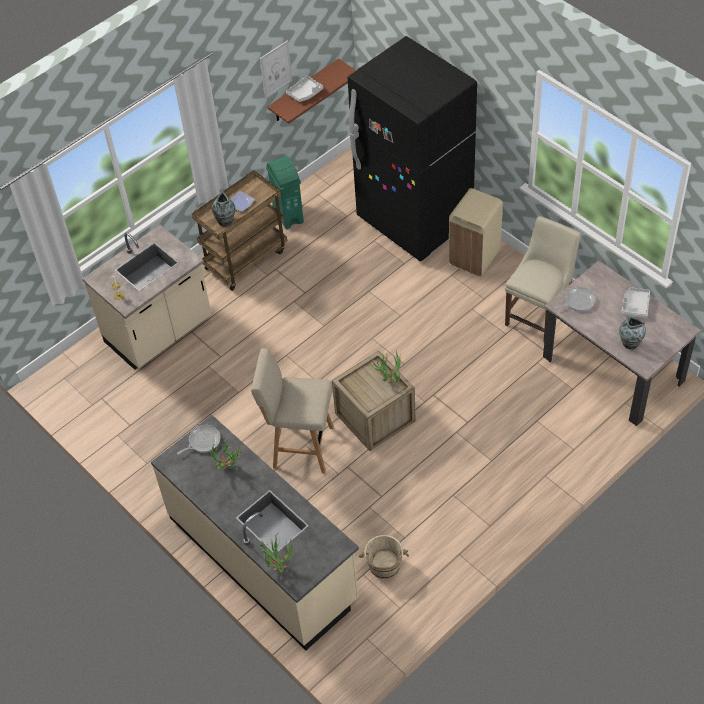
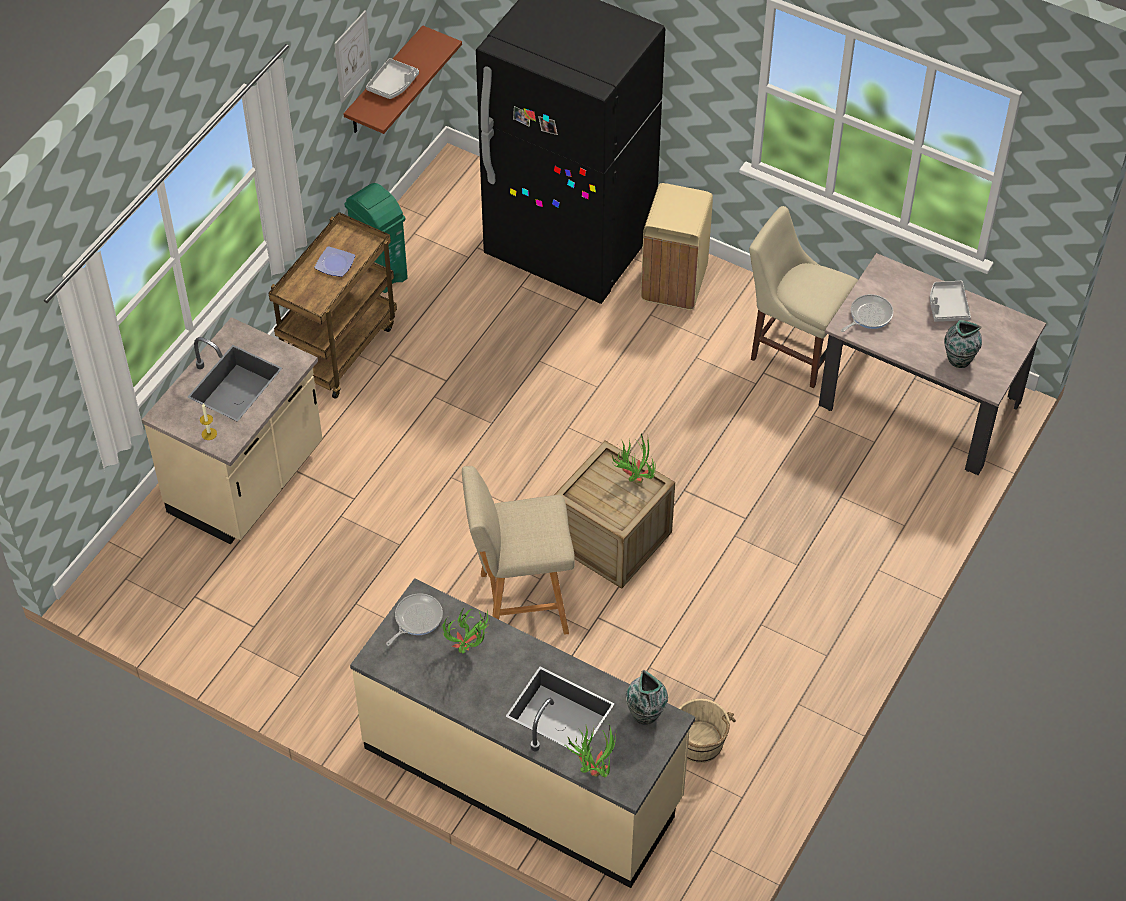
camera: 20 degrees left, 0 degrees up
(225, 221) = (322, 295): vase -> vase (645, 714)
(539, 315) = (793, 349): beige chair -> beige chair turned 75 degrees counterclockwise

